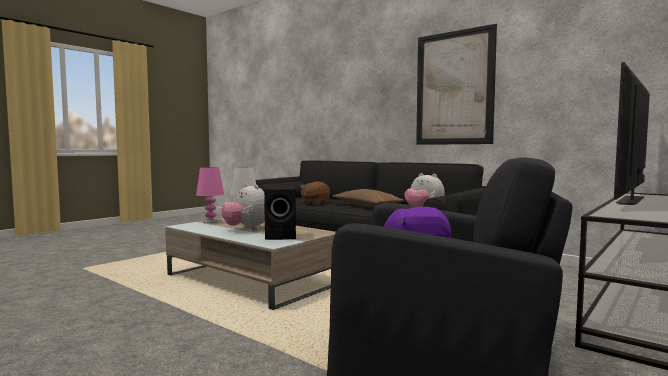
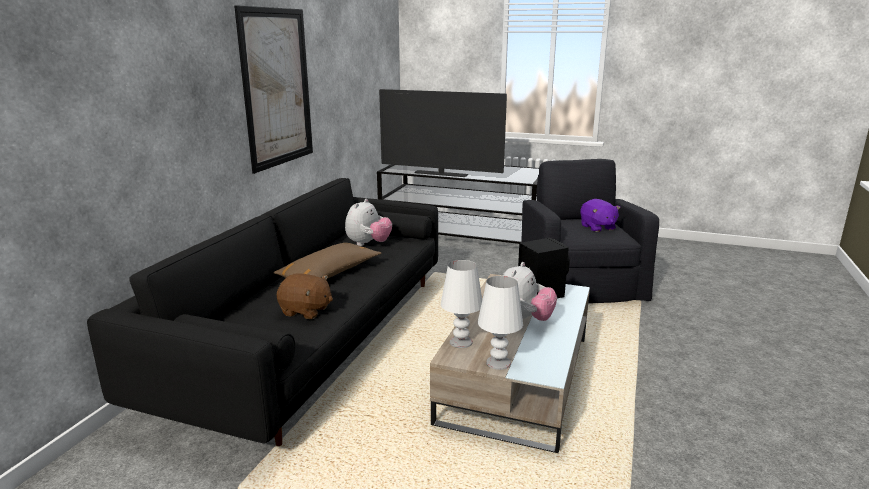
camera: 110 degrees left, 15 degrees up
(210, 221) = (498, 363): pink table lamp -> white table lamp

